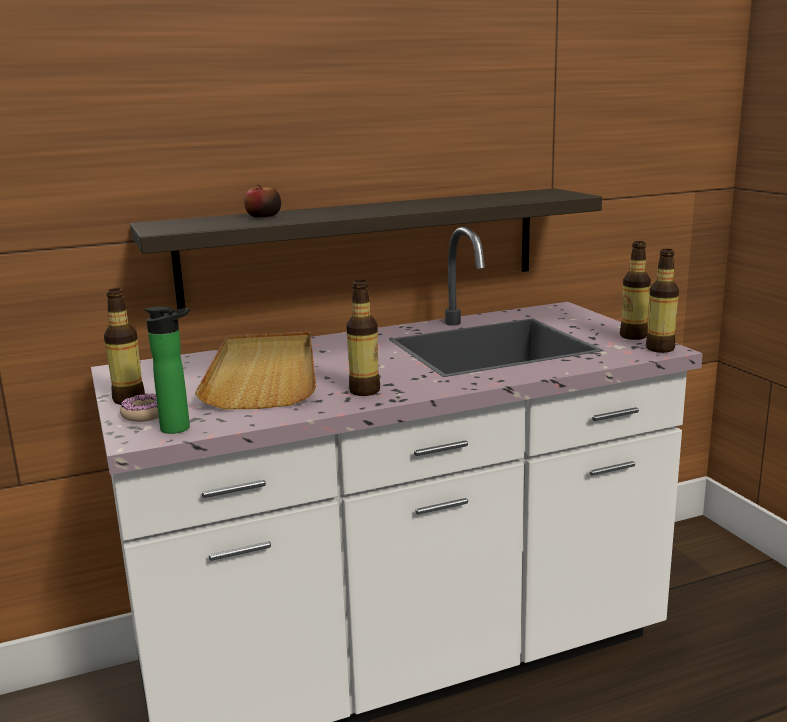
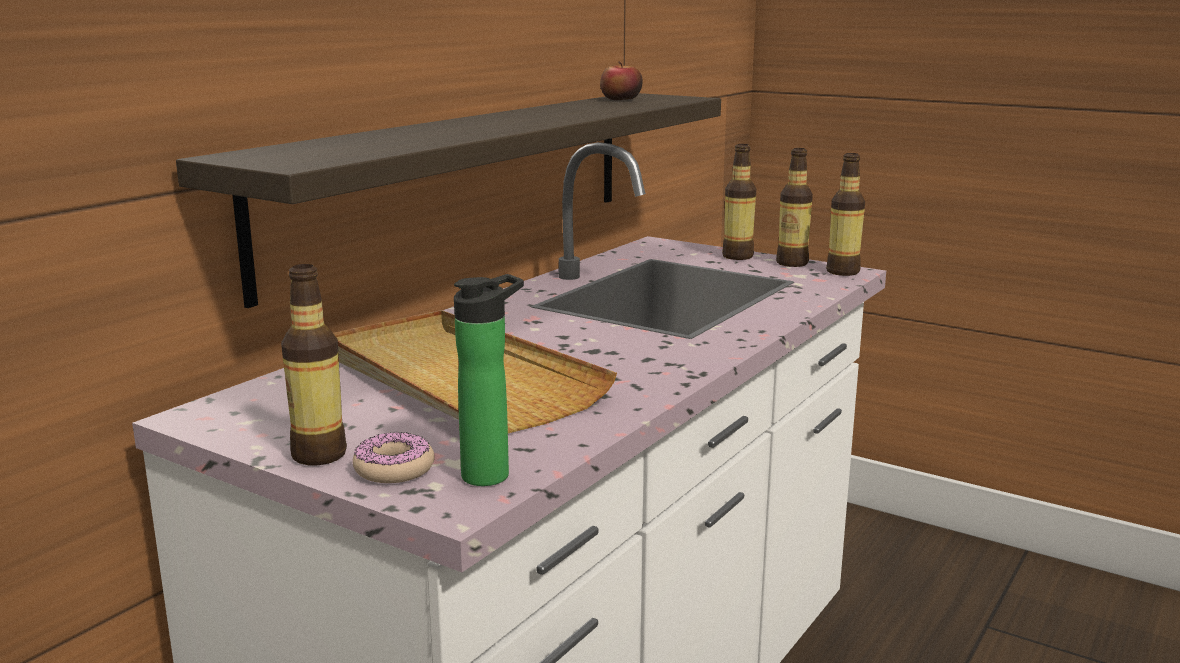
camera: 35 degrees left, 0 degrees up
(263, 216) = (385, 138): apple -> apple (621, 99)
(364, 391) = (637, 372): bottle -> bottle (737, 256)

